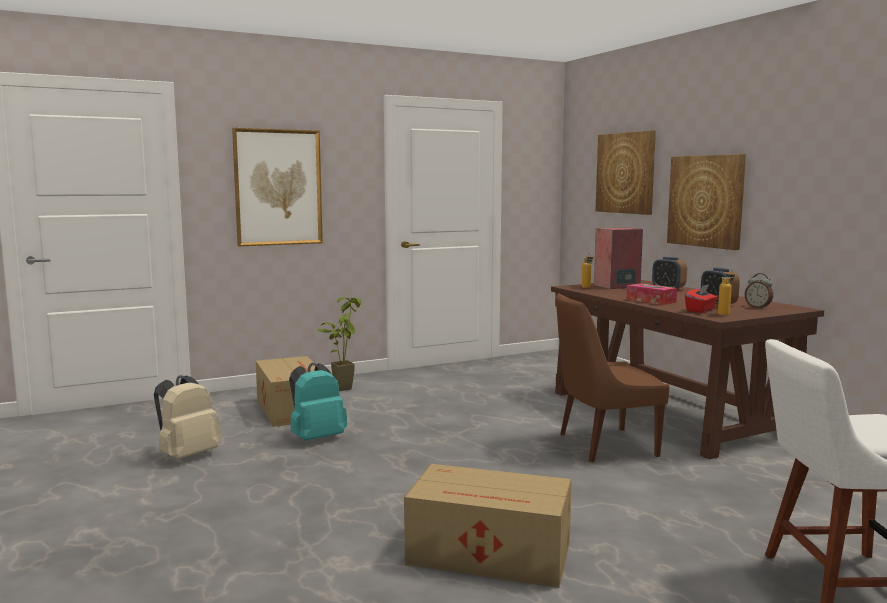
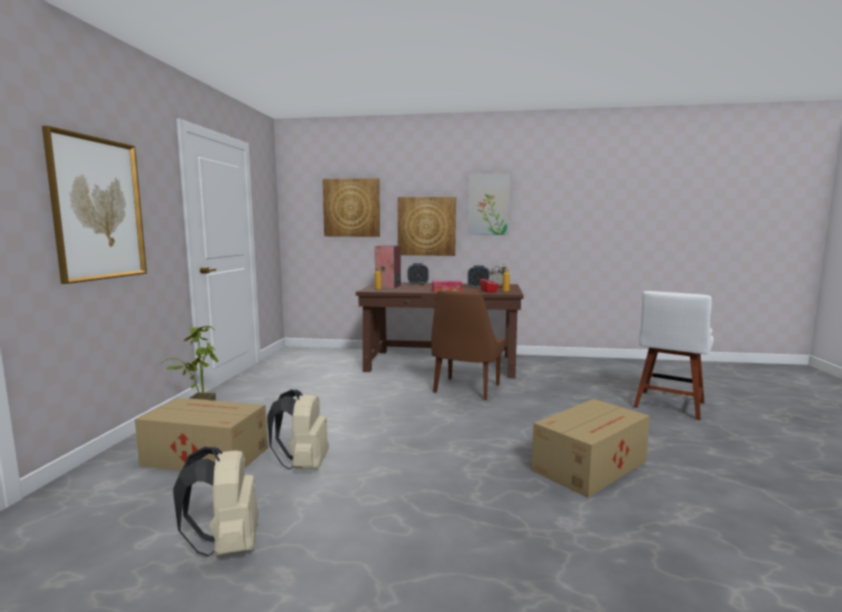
camera: 55 degrees left, 0 degrees up
(316, 438) = (303, 465): turquoise backpack -> beige backpack
(791, 165) = (488, 204): none -> picture

